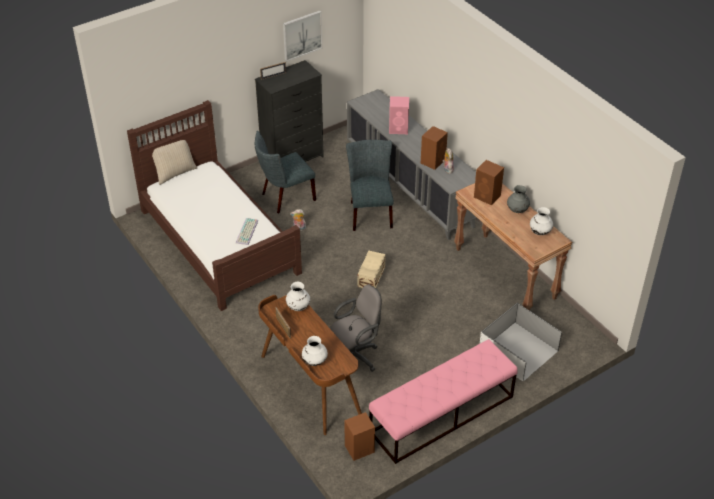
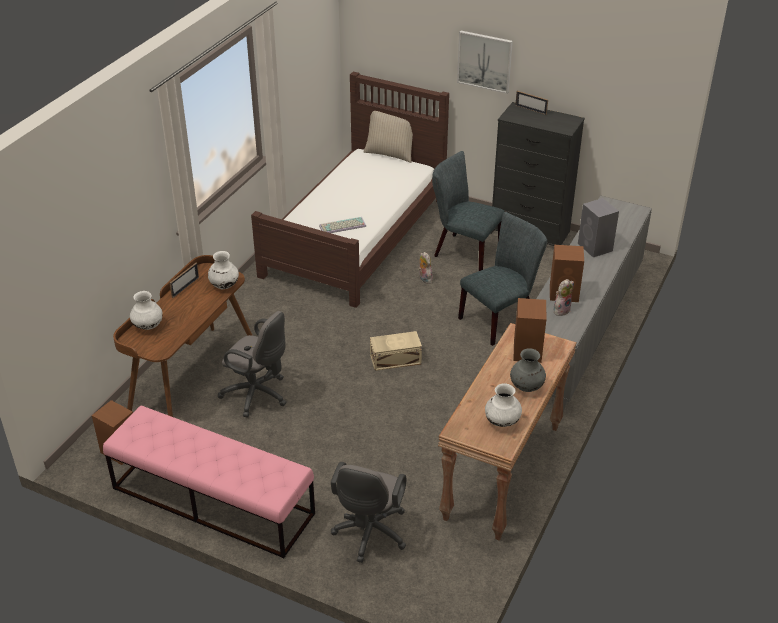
camera: 60 degrees right, 5 degrees down
(302, 35) = (588, 82): picture -> picture (484, 61)
(399, 129) = (595, 247): pink speaker -> grey speaker
(518, 351) = (369, 535): white storage box -> grey office chair

